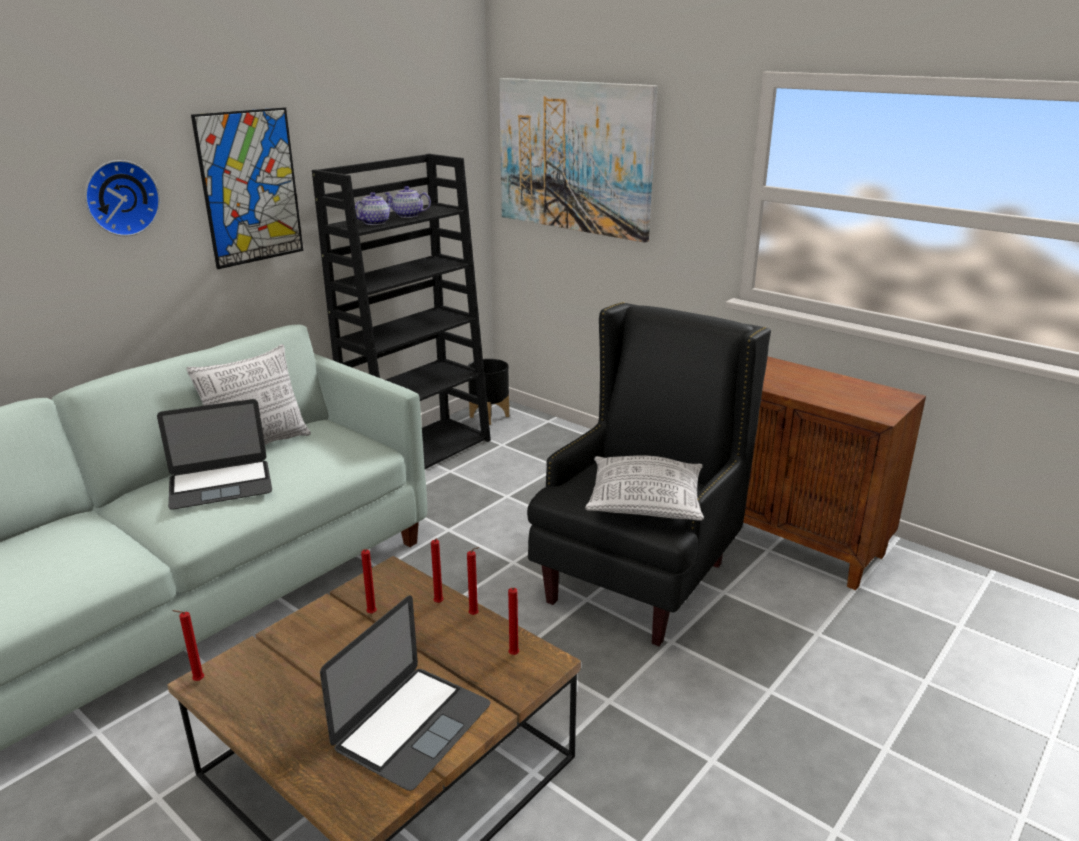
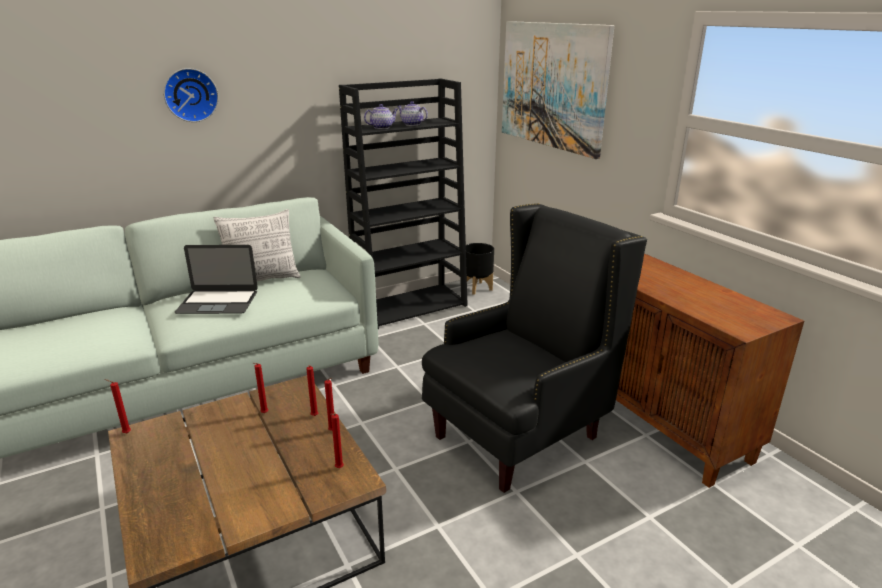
camera: 20 degrees right, 0 degrees up
(250, 187) = (290, 94): picture -> none
(412, 725) = (232, 502): laptop -> none
(644, 504) = (506, 371): pillow -> none

